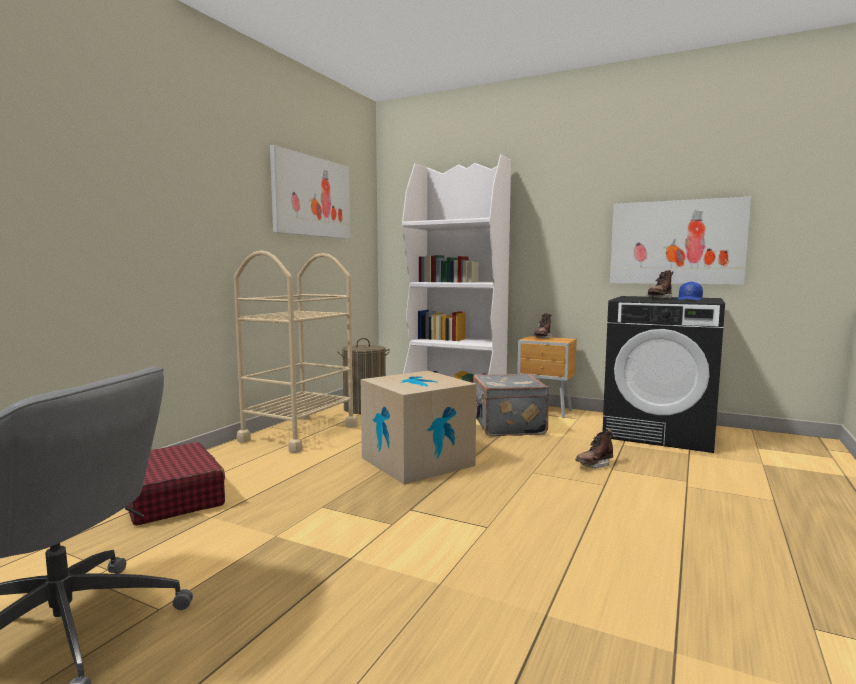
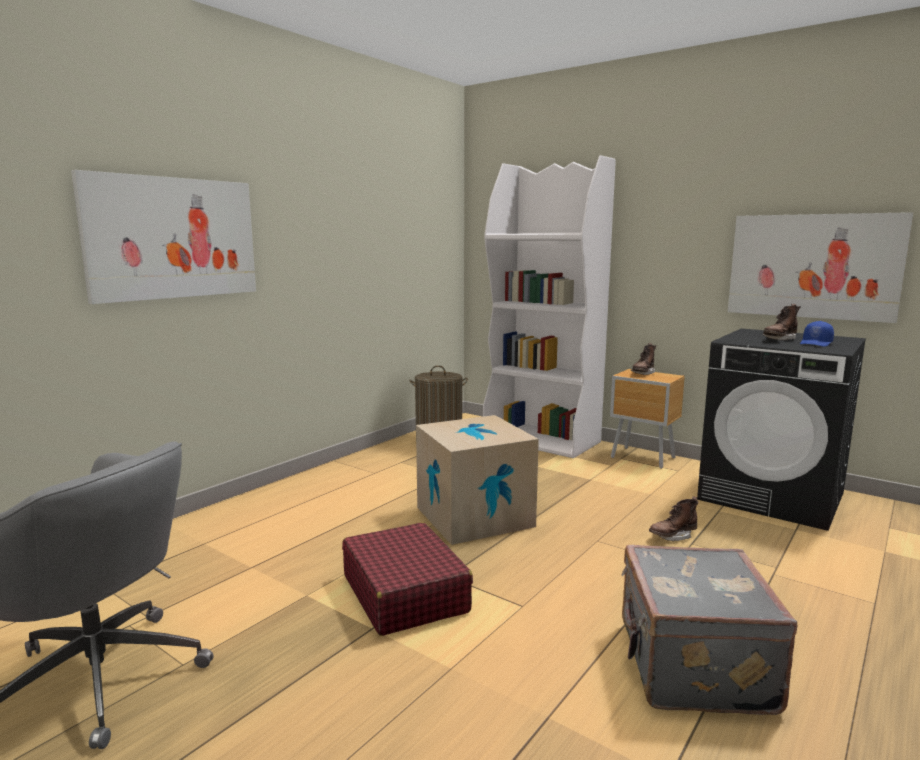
camera: 10 degrees right, 5 degrees up
(171, 497) = (220, 541): red suitcase -> red suitcase (405, 593)
(299, 433) = (362, 471): beige cart -> none
(312, 196) = (383, 208): picture -> picture (173, 238)
(507, 426) = (590, 476): grey suitcase -> grey suitcase (691, 666)

